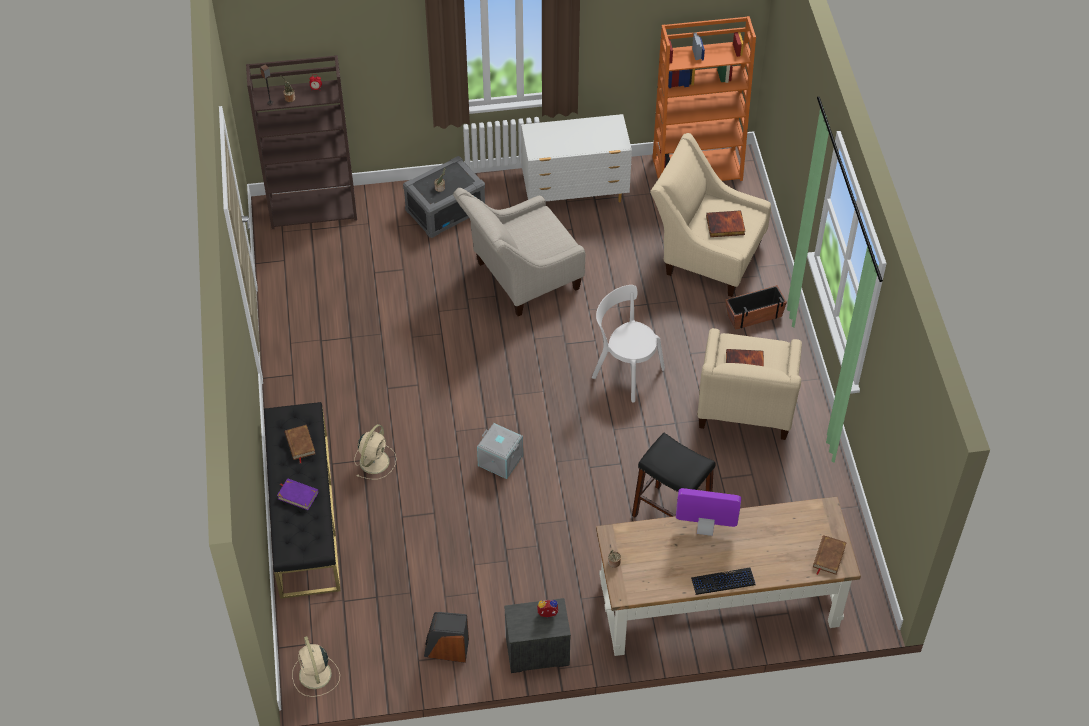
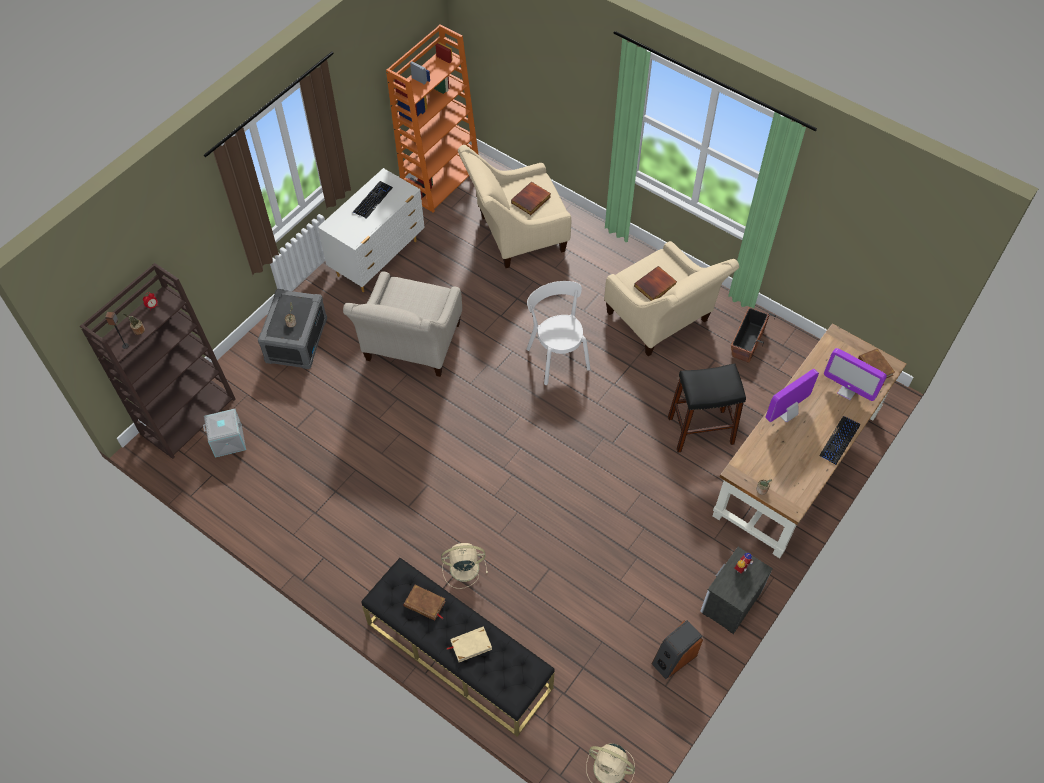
camera: 45 degrees left, 5 degrees up
(298, 495) = (471, 645): purple book -> beige book
(375, 460) = (463, 568): beige fan -> beige fan turned 75 degrees counterclockwise
(499, 461) = (549, 490): grey storage box -> grey storage box (228, 441)
(585, 133) = (372, 200): none -> keyboard
(625, 371) = (557, 356): white chair -> white chair turned 75 degrees clockwise
(754, 315) = (593, 253): planter -> planter (747, 342)
(779, 554) = (847, 391): none -> monitor

